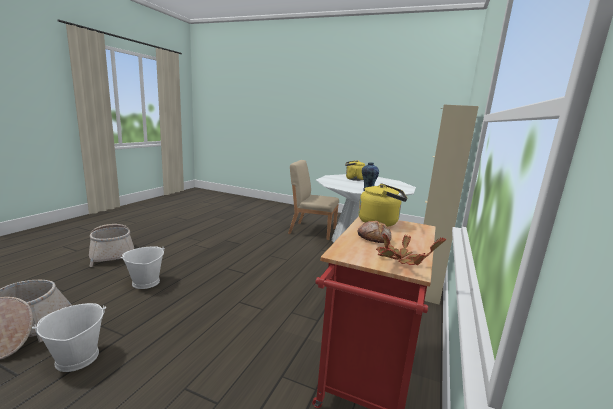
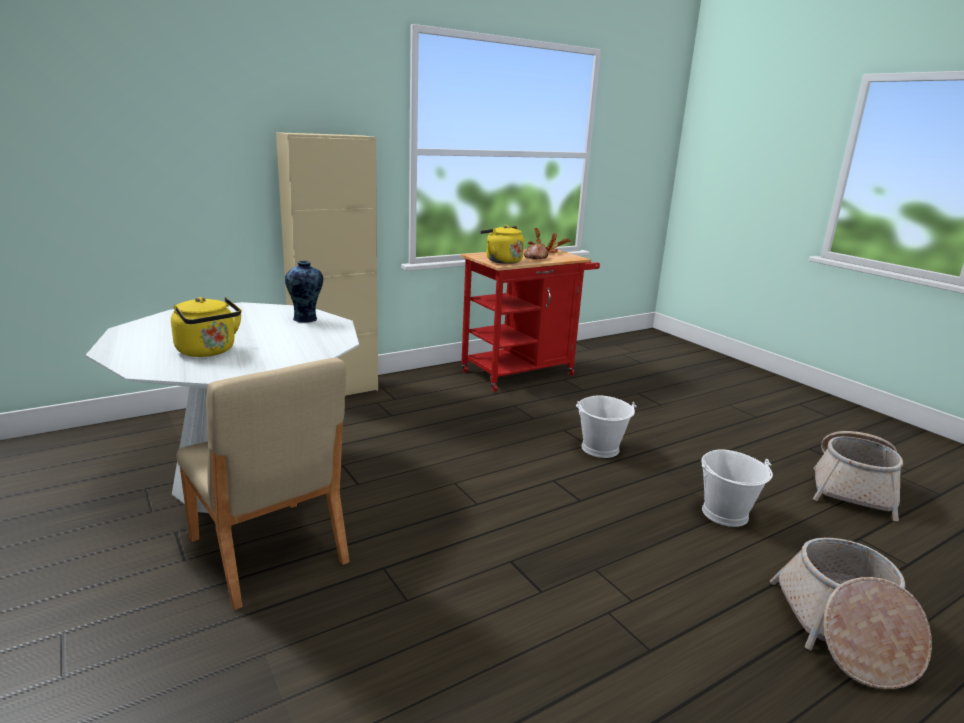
camera: 145 degrees left, 5 degrees up
(76, 358) = (764, 446): white bucket -> white bucket (601, 449)

